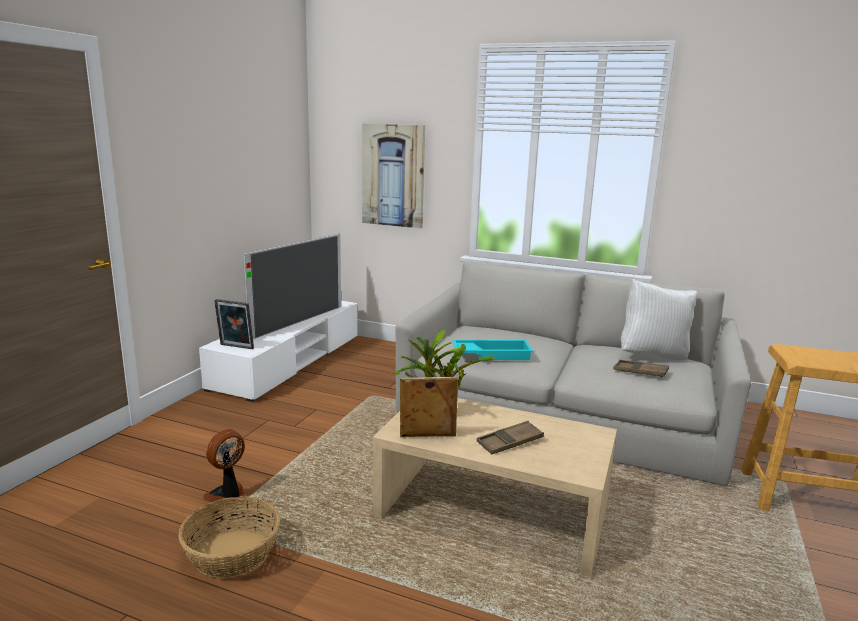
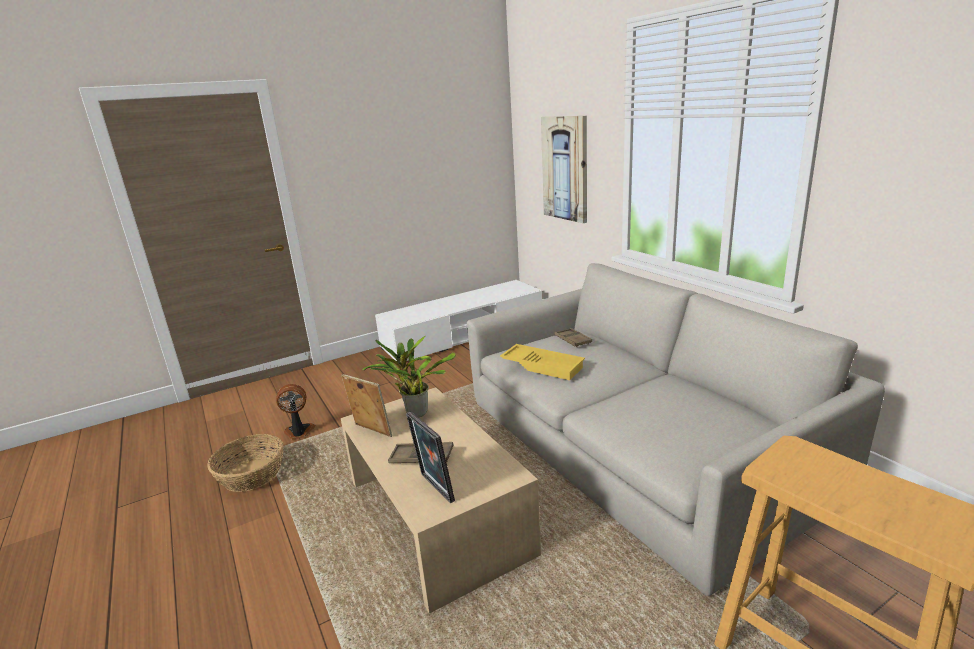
camera: 40 degrees right, 5 degrees up
(235, 347) = (396, 318): picture frame -> picture frame (434, 489)
(299, 322) = (469, 303): television -> none
(491, 354) = (543, 366): turquoise tray -> yellow tray
(640, 372) = (667, 423): brown tray -> brown tray (572, 340)
(653, 356) = (722, 408): white pillow -> none

